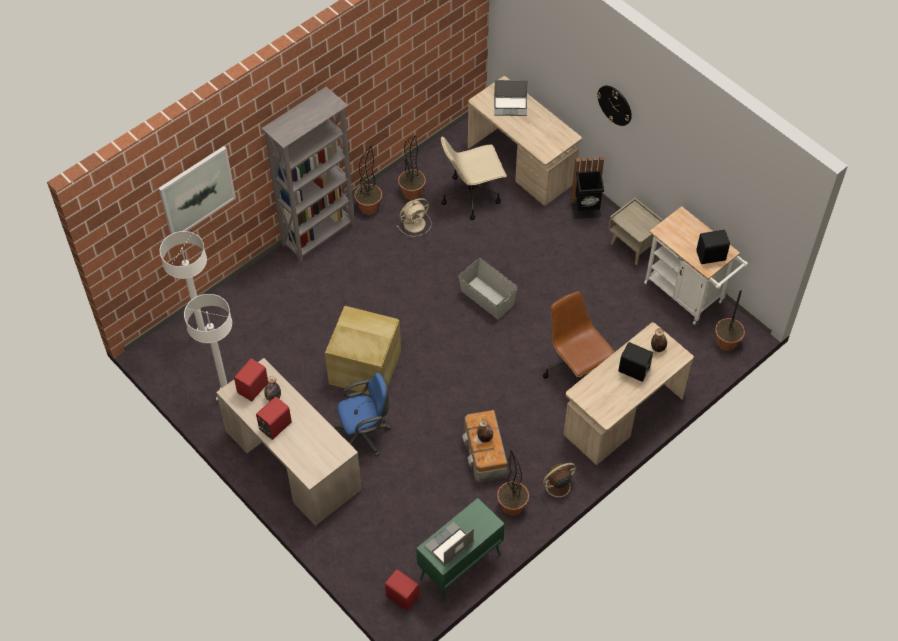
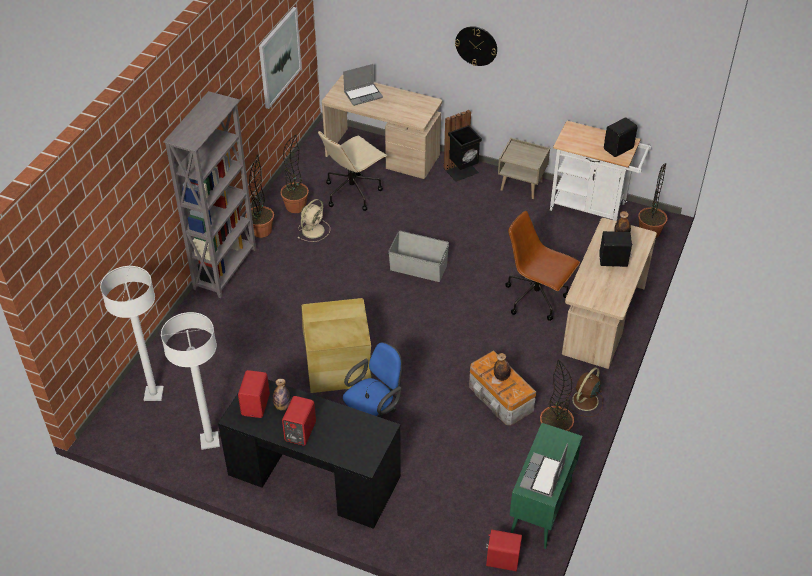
camera: 25 degrees left, 10 degrees down
(197, 192) = (117, 225): picture -> picture (279, 57)
(293, 459) = (314, 474): beige desk -> black desk

